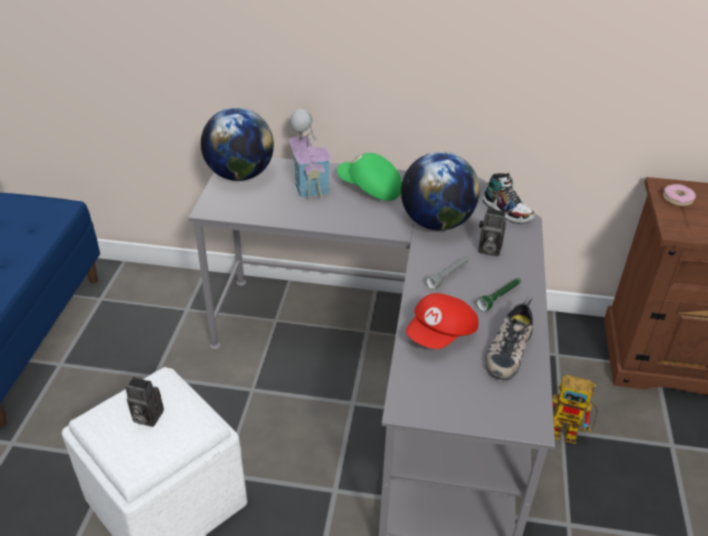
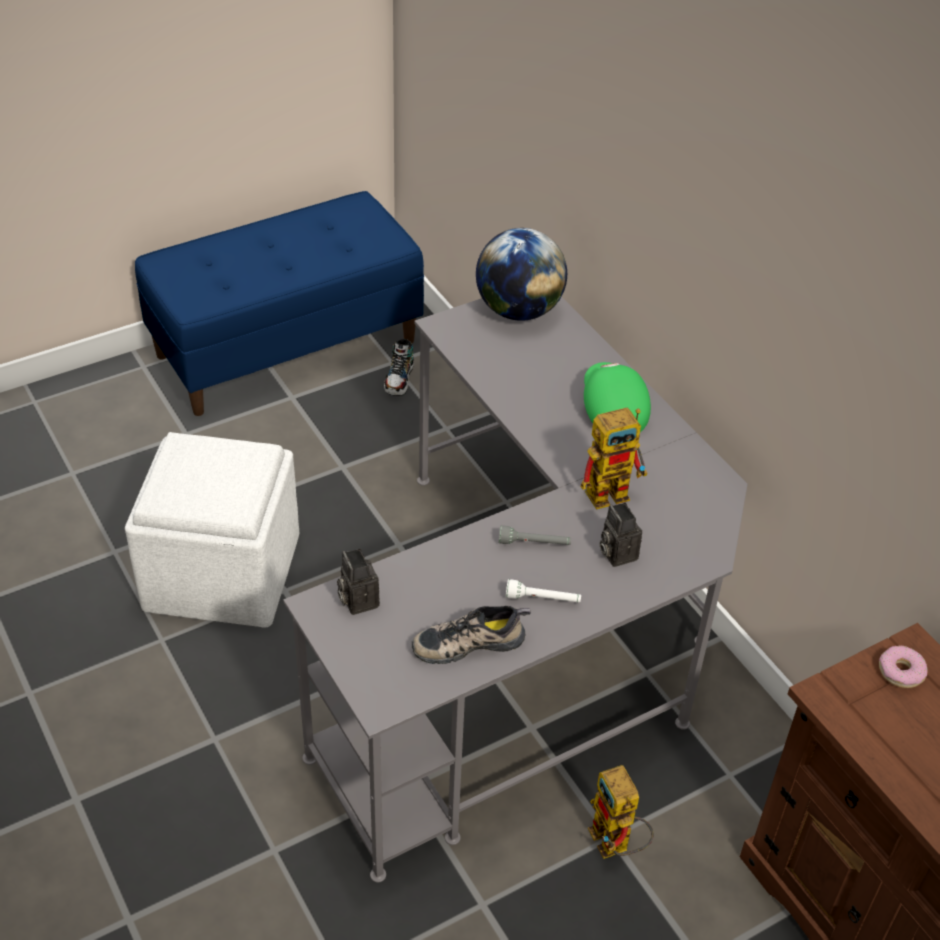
camera: 50 degrees right, 5 degrees up
(145, 417) = (213, 471): camera -> camera (357, 600)
(309, 182) = (567, 362): toy house -> none
(436, 223) = (614, 490): globe -> toy robot
(441, 334) = (438, 582): red cap -> none
(499, 298) = (543, 599): green flashlight -> white flashlight
(507, 211) = (707, 536): shoe -> shoe (399, 379)

